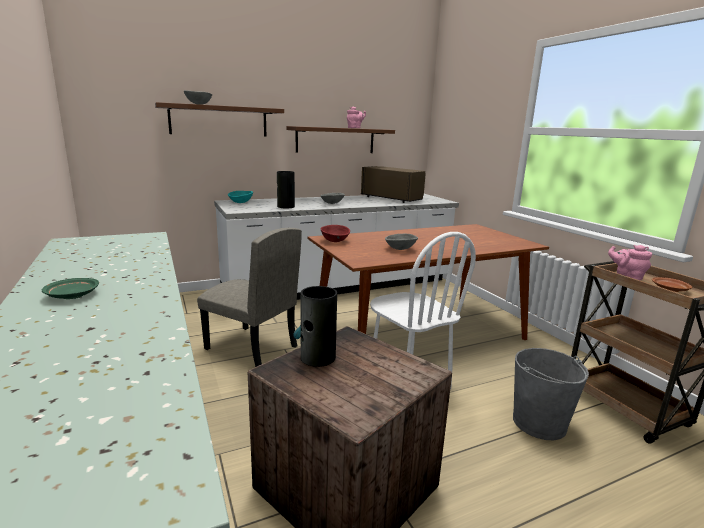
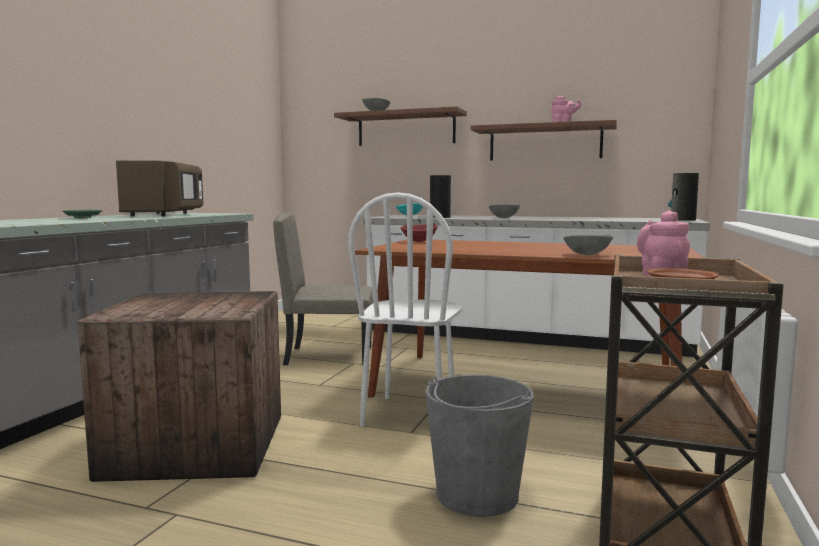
camera: 45 degrees right, 10 degrees down
(251, 348) = (329, 355): beige chair -> beige chair turned 105 degrees clockwise
(317, 357) = (194, 296): vase -> vase (682, 220)
(392, 198) = (612, 218): brown microwave -> brown microwave (165, 214)
(400, 249) = (462, 248): grey bowl -> grey bowl (587, 255)

